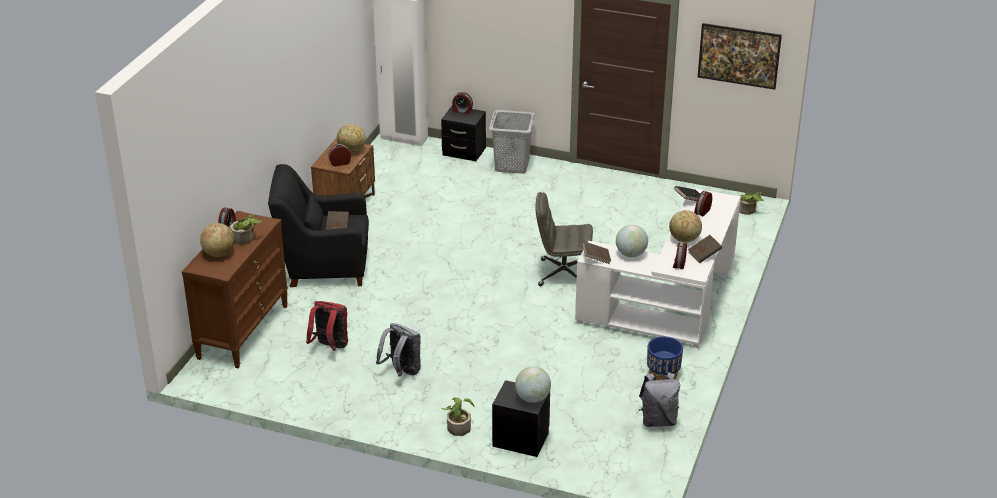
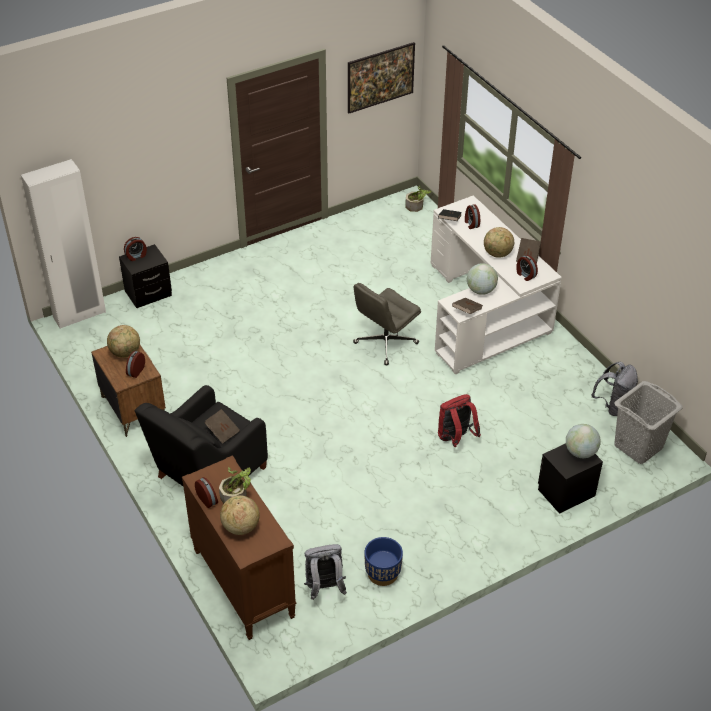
camera: 50 degrees left, 10 degrees up
(330, 347) = (330, 537): red backpack -> red backpack (455, 438)
(401, 371) = (411, 511): grey backpack -> grey backpack (324, 588)
(459, 425) = (515, 518): potted plant -> none
(512, 165) = (205, 280): grey laundry basket -> grey laundry basket (638, 446)
(663, 373) = (562, 369): blue planter -> blue planter (383, 573)

